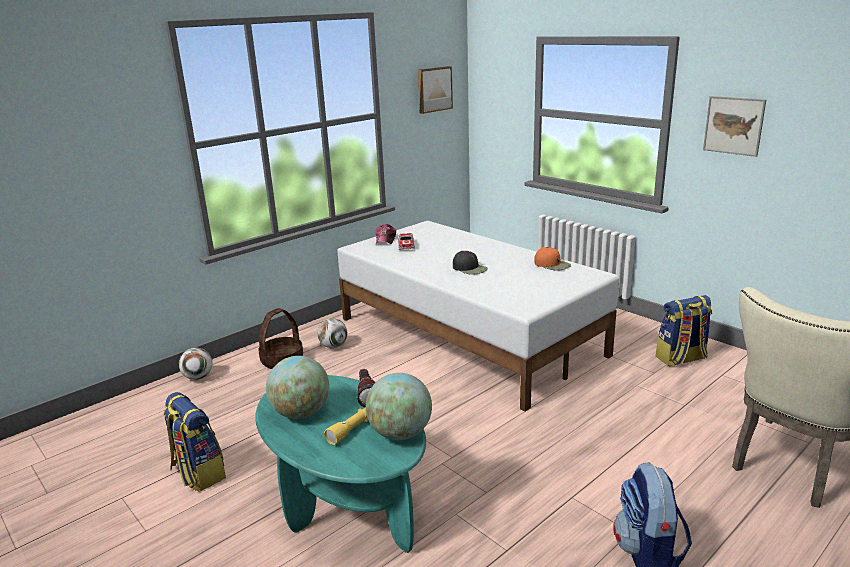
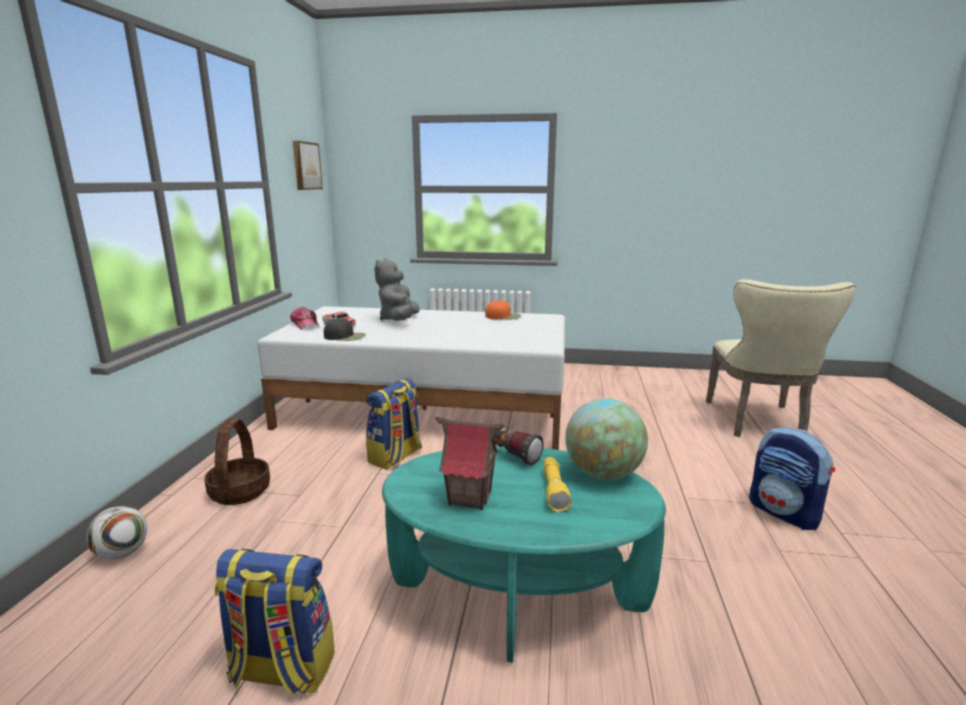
camera: 40 degrees left, 5 degrees down
(301, 413) = (470, 497): globe -> toy house
(333, 346) = (291, 457): football -> none
(457, 249) = (399, 320): none -> grey plush toy
(470, 268) = (439, 330): black cap -> black cap (345, 336)
(681, 359) = (605, 381): backpack -> backpack (396, 456)
(733, 125) = (609, 184): picture -> none

